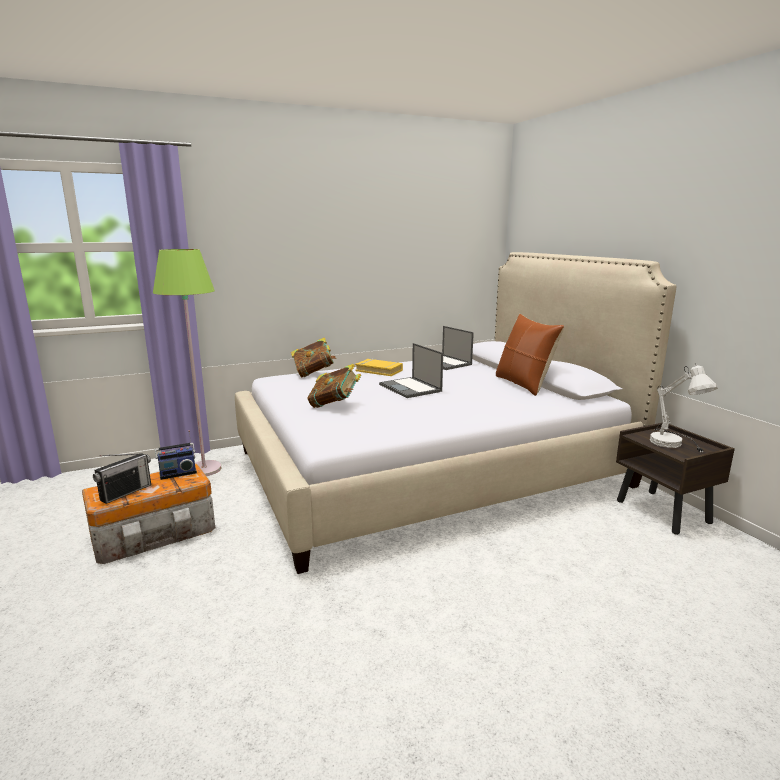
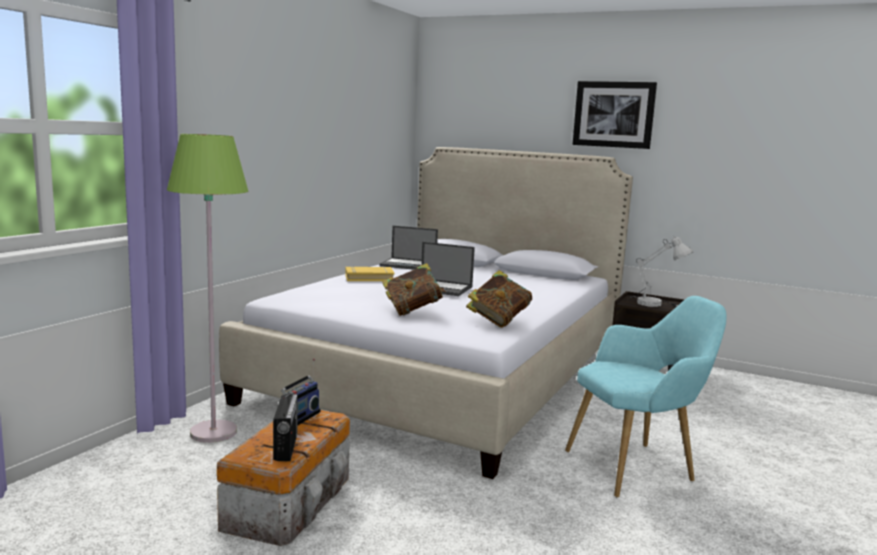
camera: 40 degrees left, 5 degrees down
(314, 374) = (315, 288): book -> book (498, 321)
(442, 620) = (637, 467): none -> turquoise armchair
(524, 384) = (514, 274): brown pillow -> none
(669, 208) = (613, 114): none -> picture

